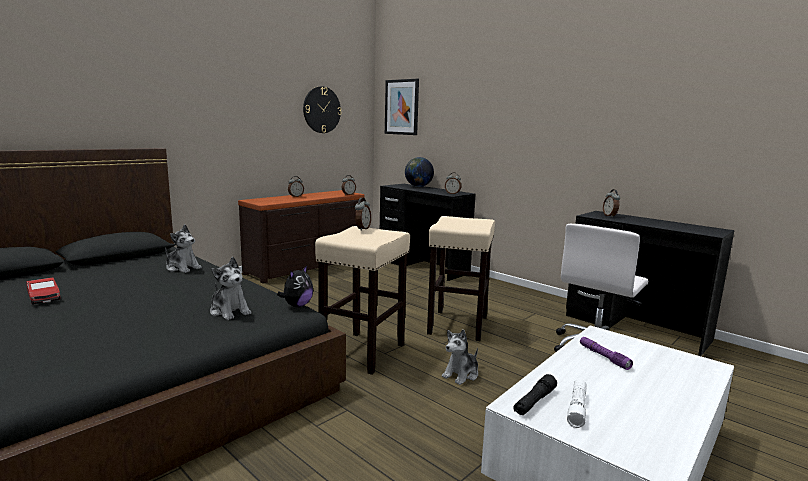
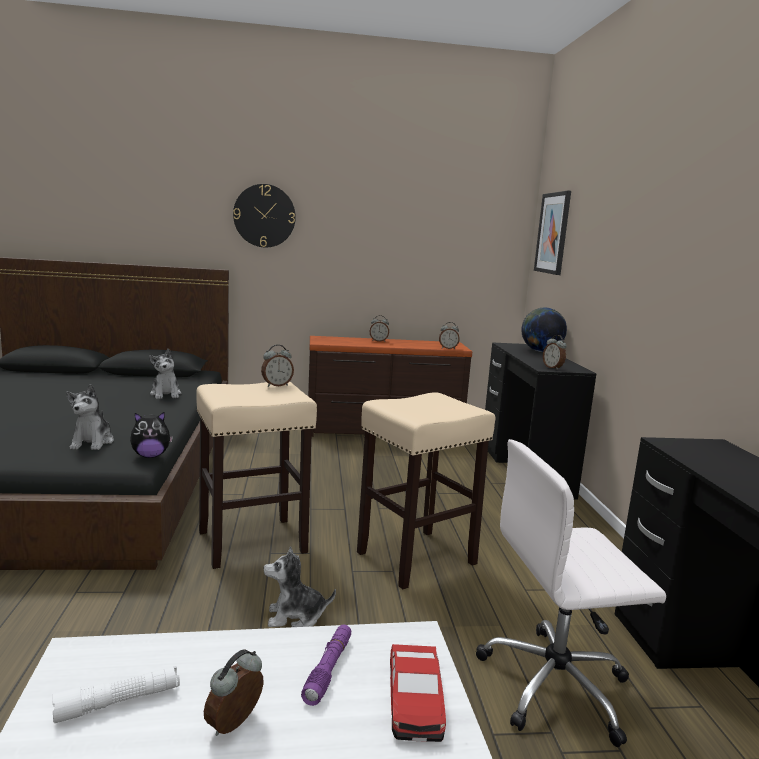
camera: 40 degrees right, 0 degrees up
(44, 297) = (29, 392): toy car -> toy car (414, 702)
(321, 110) = (441, 234): wall clock -> wall clock (264, 216)
(534, 402) = (102, 664): black flashlight -> none
(610, 216) = (711, 453): alarm clock -> alarm clock (235, 725)

